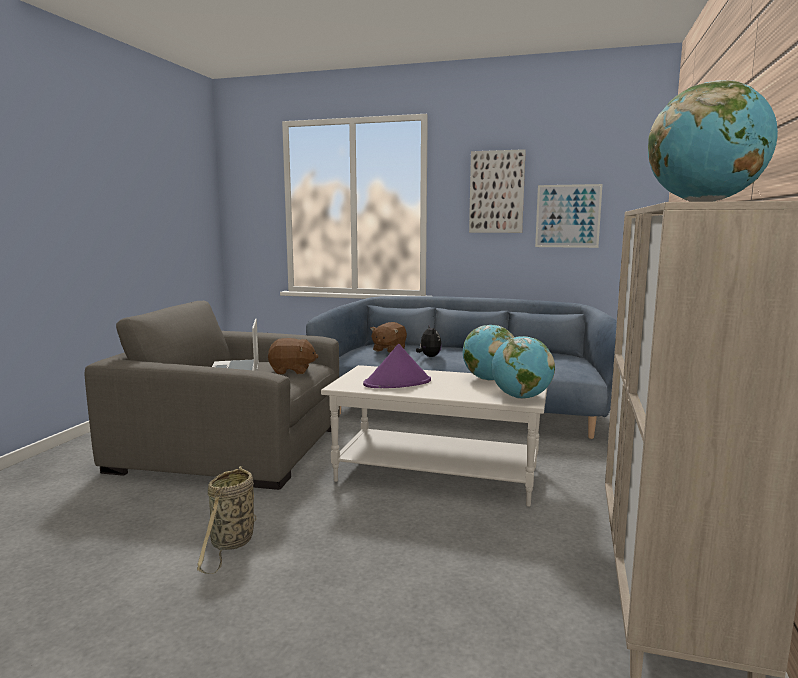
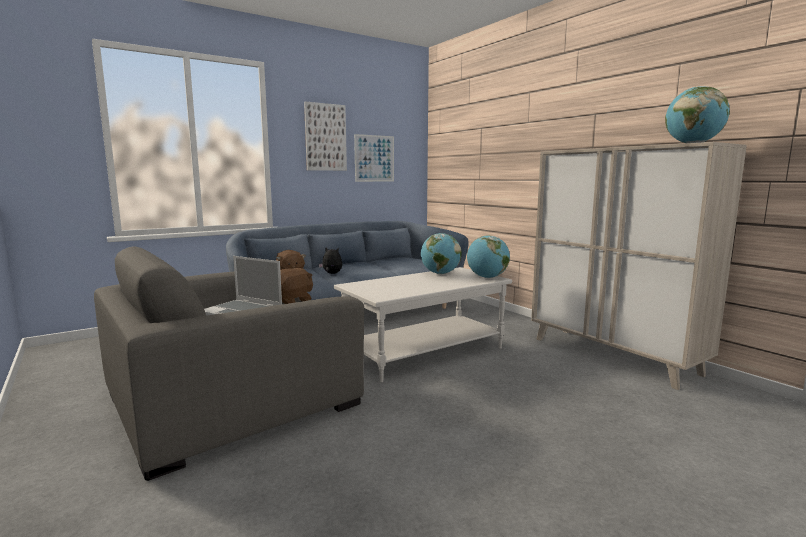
camera: 50 degrees left, 0 degrees up
(231, 544) = (425, 446): basket -> none
(398, 383) = (405, 287): purple hat -> none

